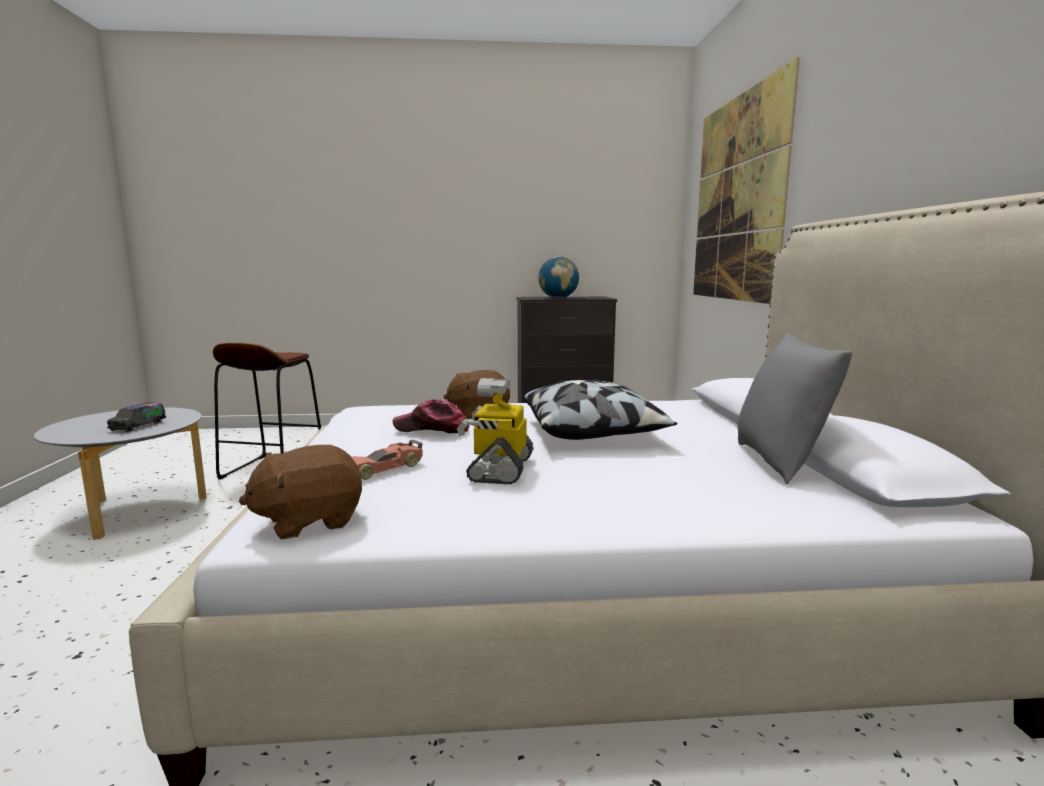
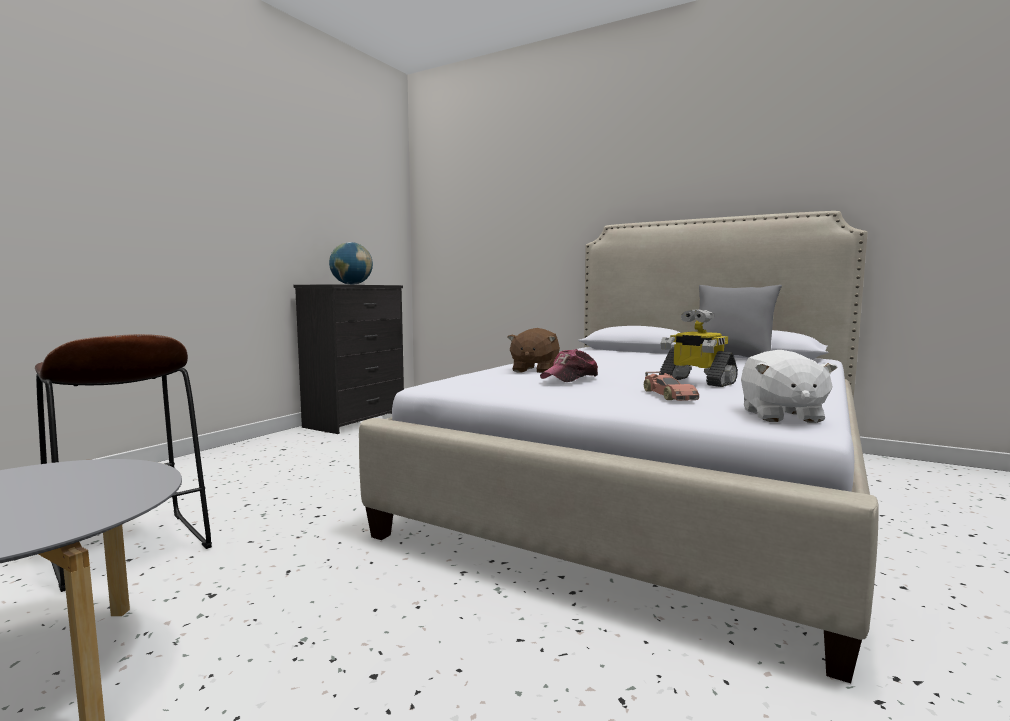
camera: 55 degrees left, 5 degrees down
(138, 426) = (78, 492): toy truck -> none
(308, 521) = (780, 416): brown plush toy -> white plush toy
(593, 432) = (633, 364): pillow -> none
(736, 199) = (501, 205): picture -> none

